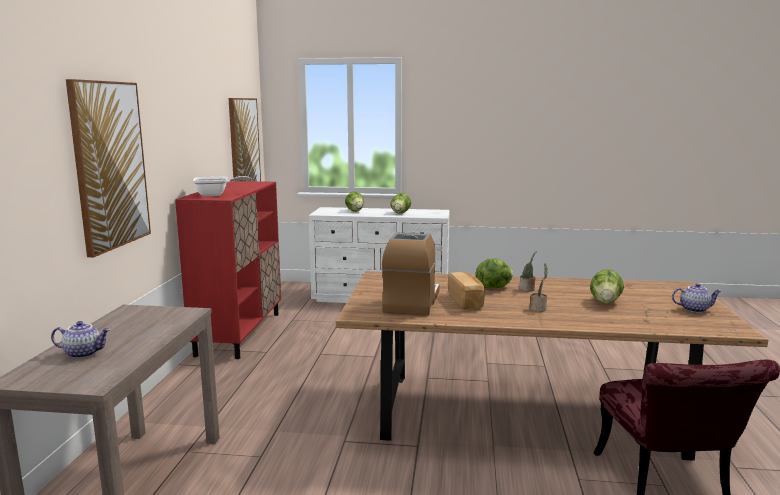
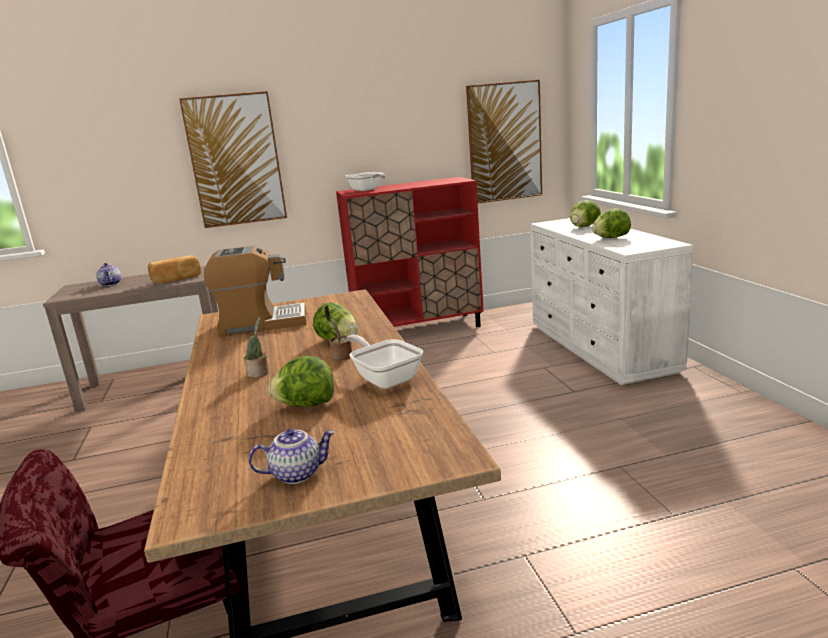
camera: 70 degrees right, 5 degrees up
(466, 301) = (274, 340): bread -> bread (177, 279)
(577, 285) = (385, 378): none -> frying pan
(694, 309) = (297, 473): teapot -> teapot turned 90 degrees counterclockwise

